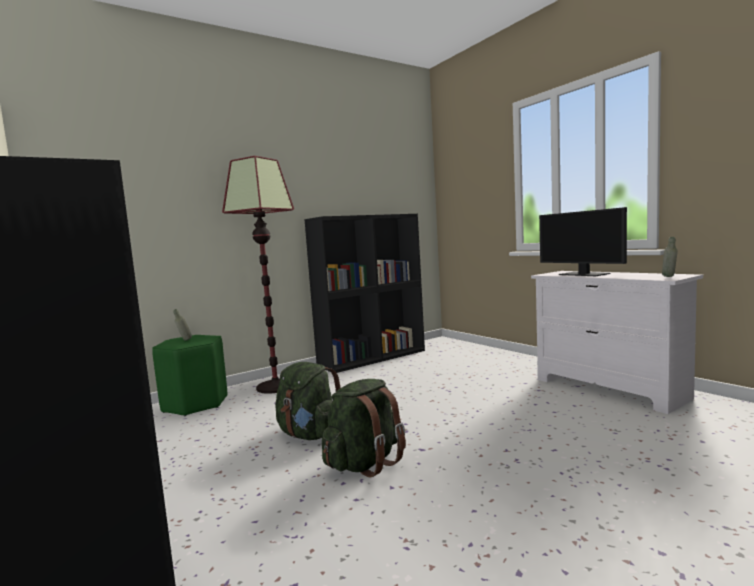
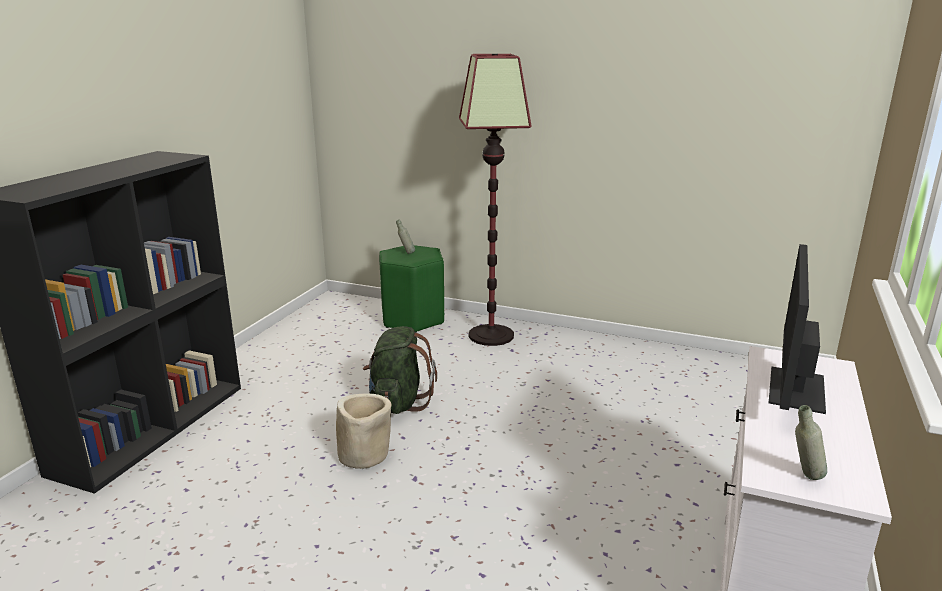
camera: 55 degrees right, 15 degrees up
(365, 463) = (364, 455): green backpack -> beige planter
(372, 357) = (651, 352): black bookcase -> none

